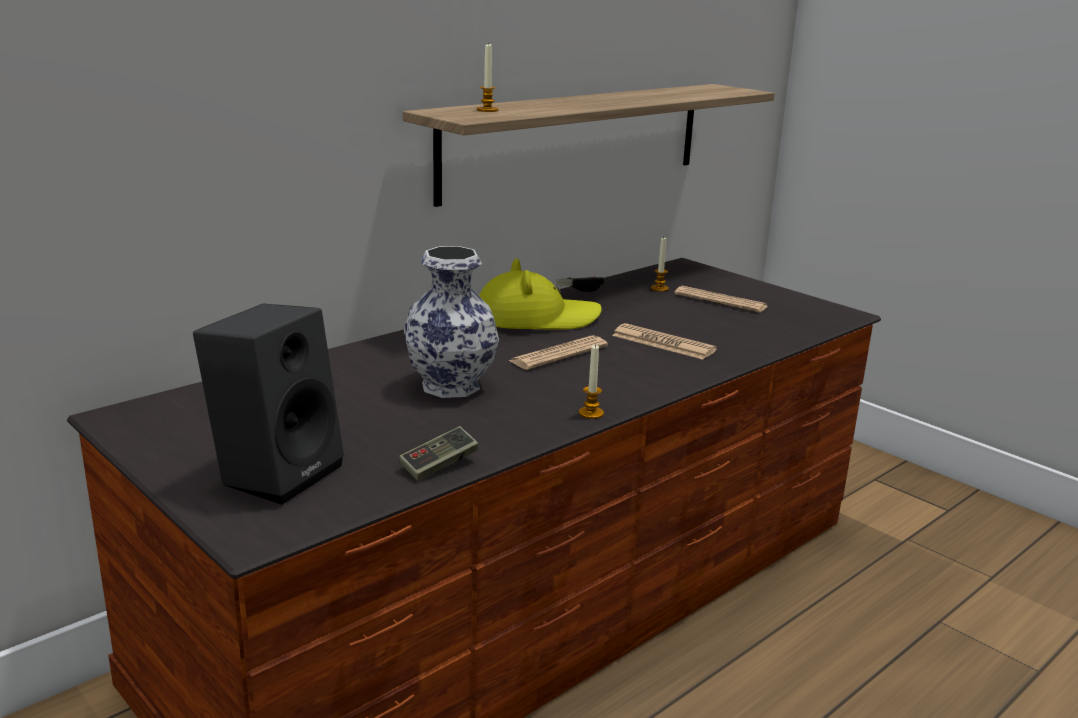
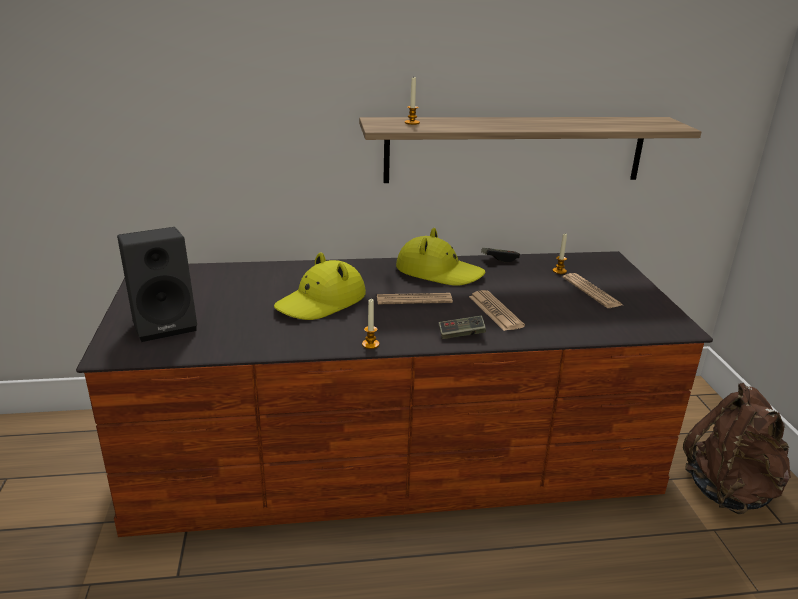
camera: 35 degrees right, 5 degrees up
(439, 465) = (241, 347): game controller -> game controller (461, 334)
(452, 385) = (321, 302): vase -> yellow hat
(882, 497) = (729, 489): none -> brown backpack

